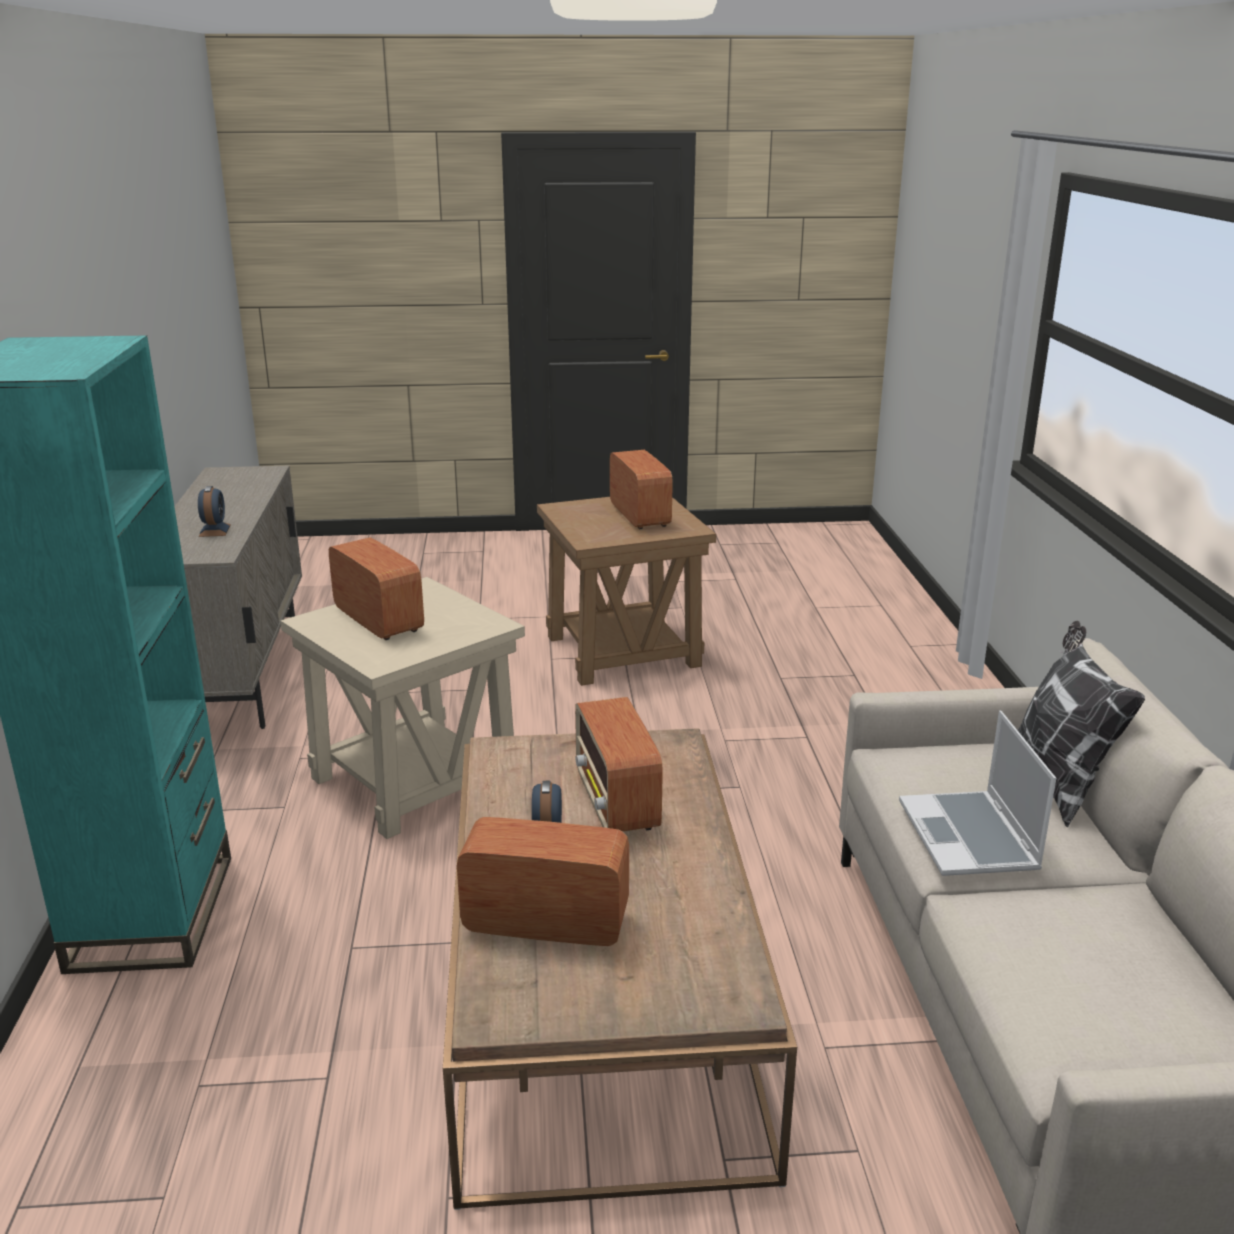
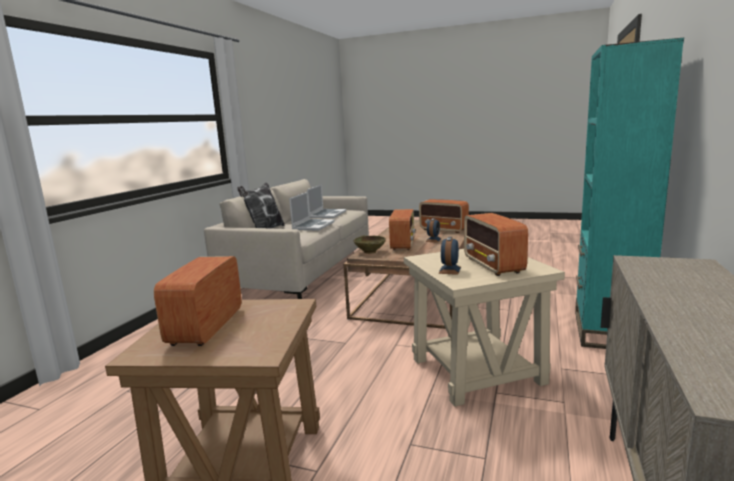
camera: 155 degrees left, 10 degrees down
(214, 530) = (670, 282): alarm clock -> alarm clock (449, 270)
(670, 757) = (370, 252): none -> beige bowl
(1084, 962) = (327, 214): none -> laptop

